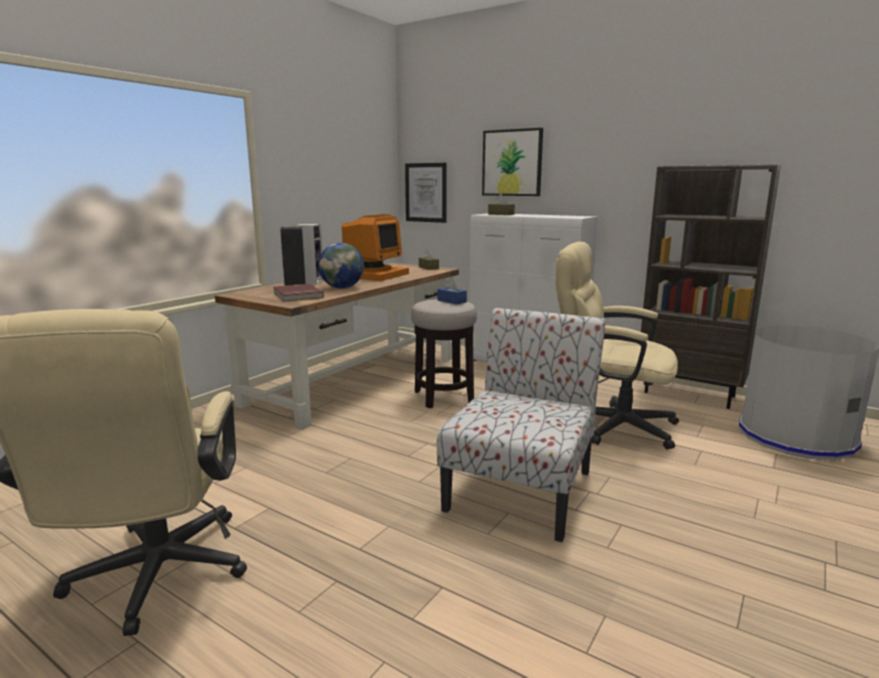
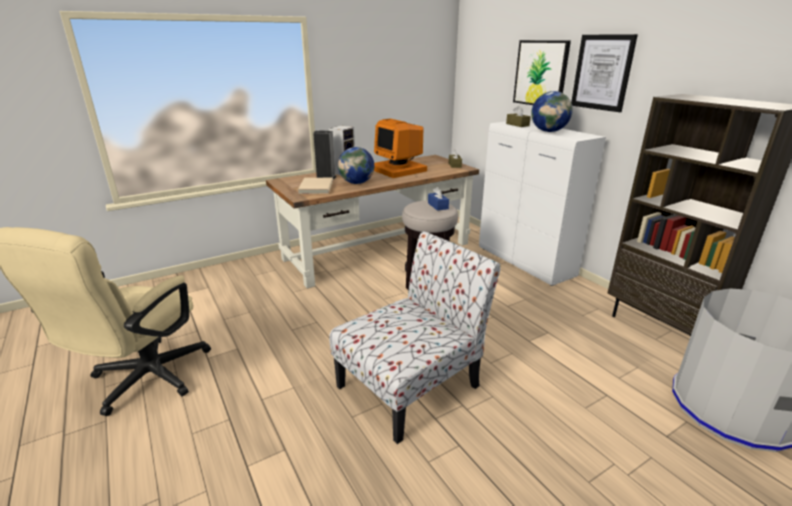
camera: 25 degrees right, 10 degrees up
(296, 295) = (315, 187): red book -> beige book
(372, 275) = (399, 169): monitor -> monitor turned 90 degrees clockwise
(426, 192) = (473, 94): picture -> picture (602, 72)
(541, 216) = (548, 131): none -> globe
(609, 424) = (543, 342): beige office chair -> none

